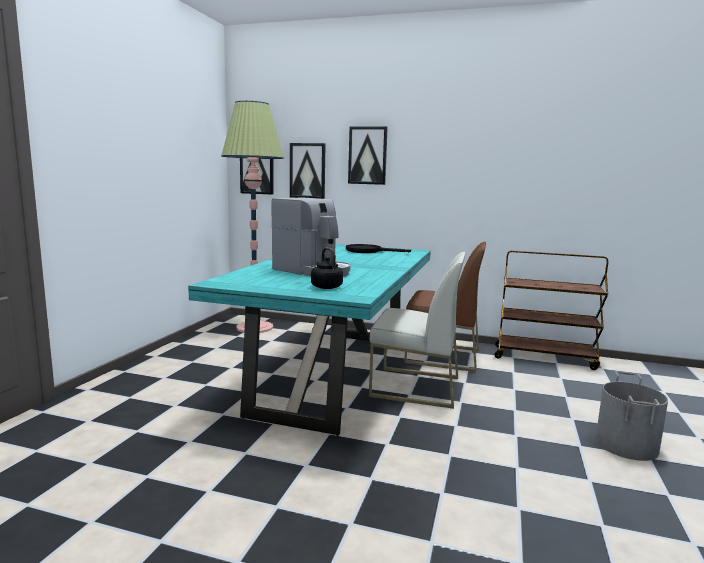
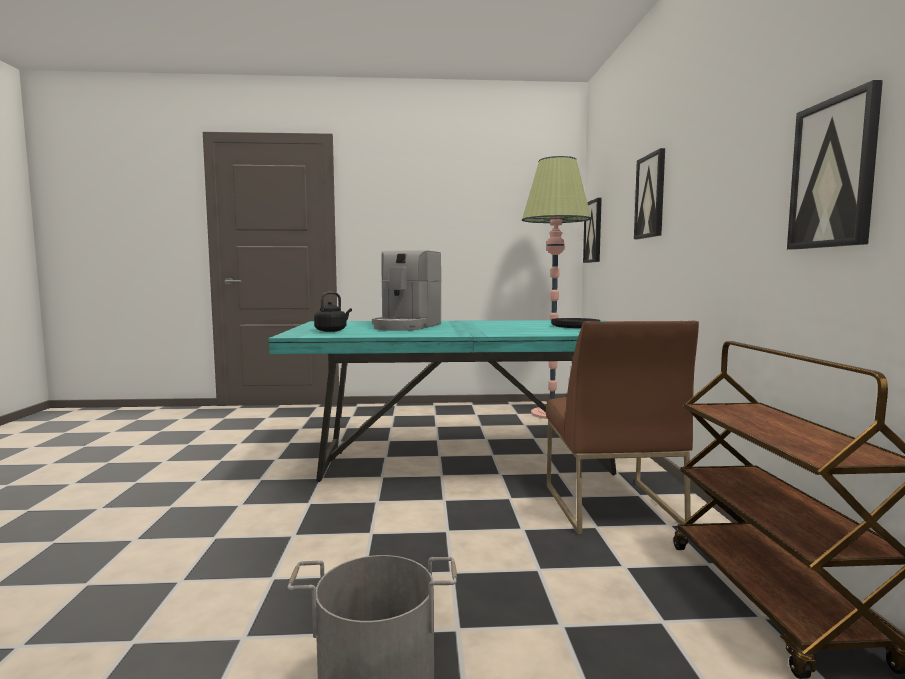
camera: 70 degrees right, 5 degrees down
(307, 171) = (616, 228): picture -> picture (834, 173)
(414, 387) = (468, 500): white chair -> none

